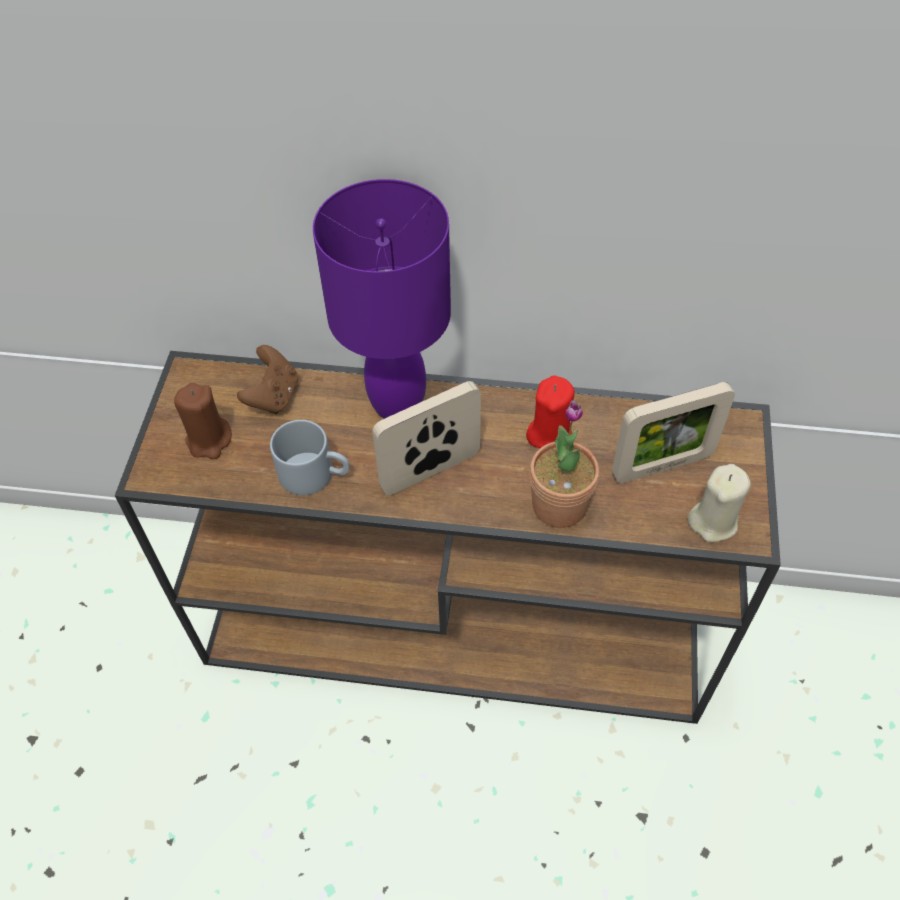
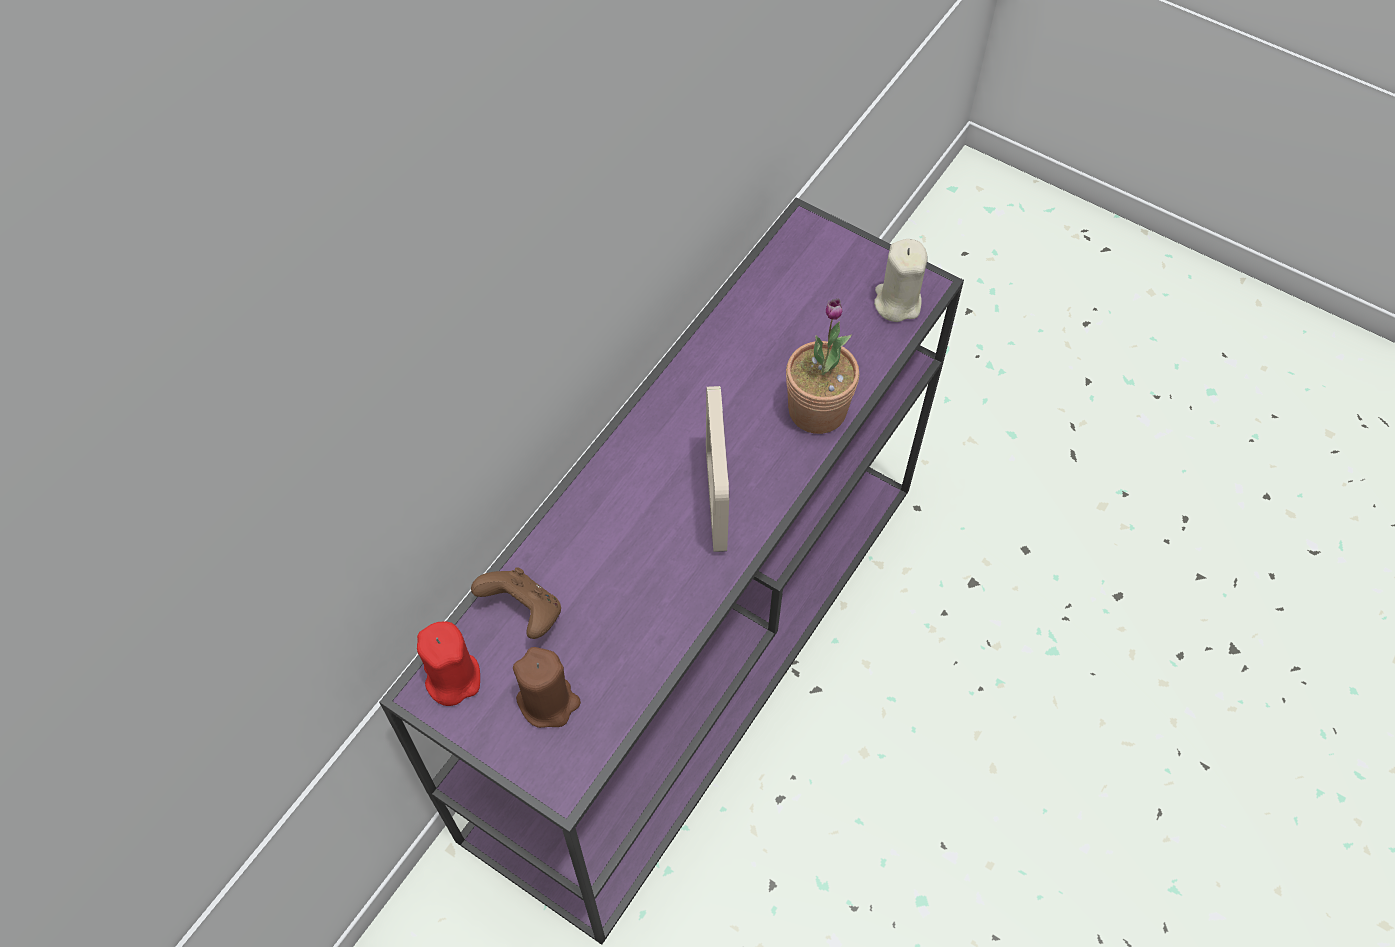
camera: 65 degrees left, 5 degrees up
(315, 473) = (658, 609): grey mug -> none
(396, 402) = (608, 495): purple table lamp -> none
(459, 625) = (699, 649): brown console table -> purple console table
(549, 434) = (729, 379): red candle -> red candle (452, 677)
(662, 466) = (817, 309): picture frame -> none

